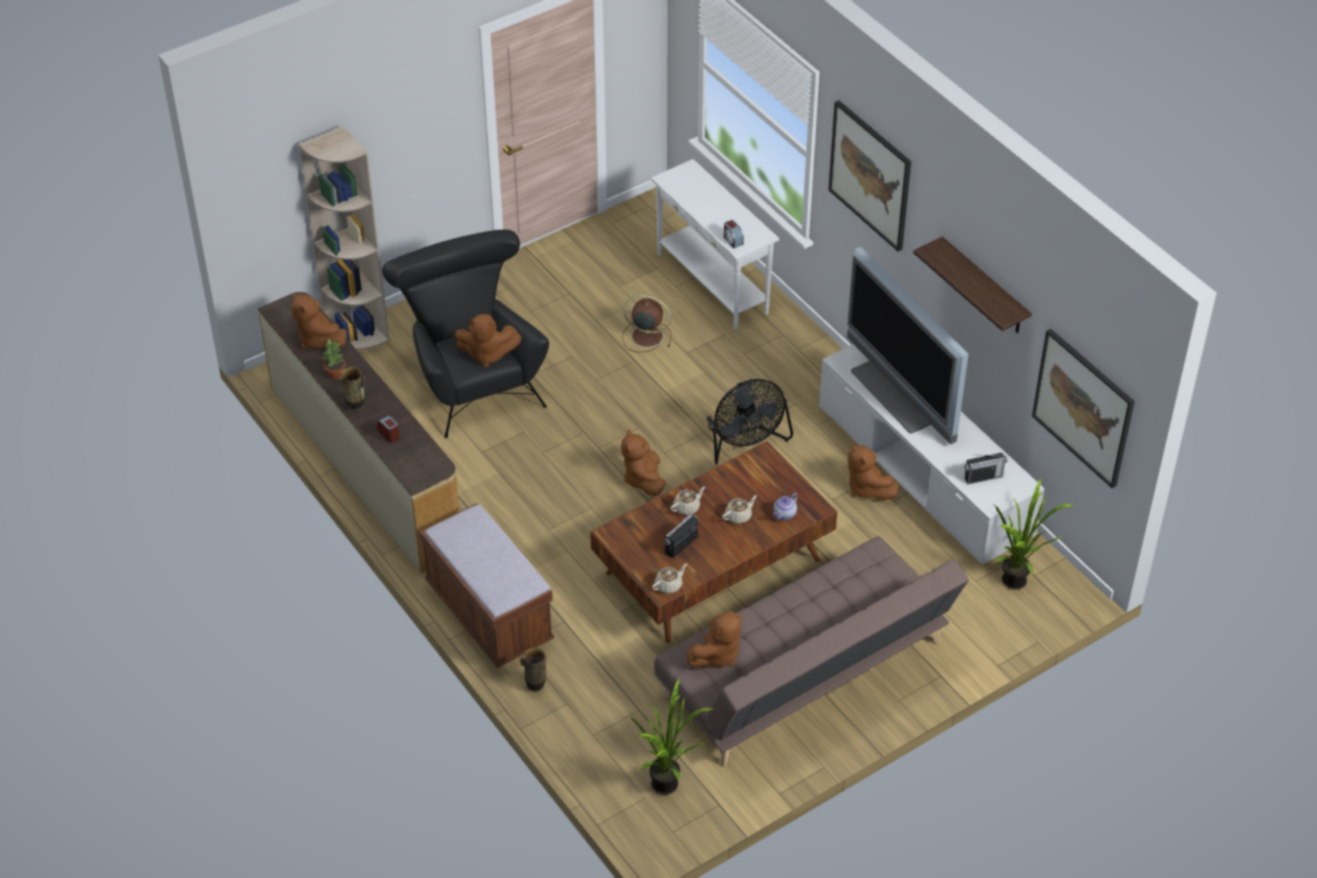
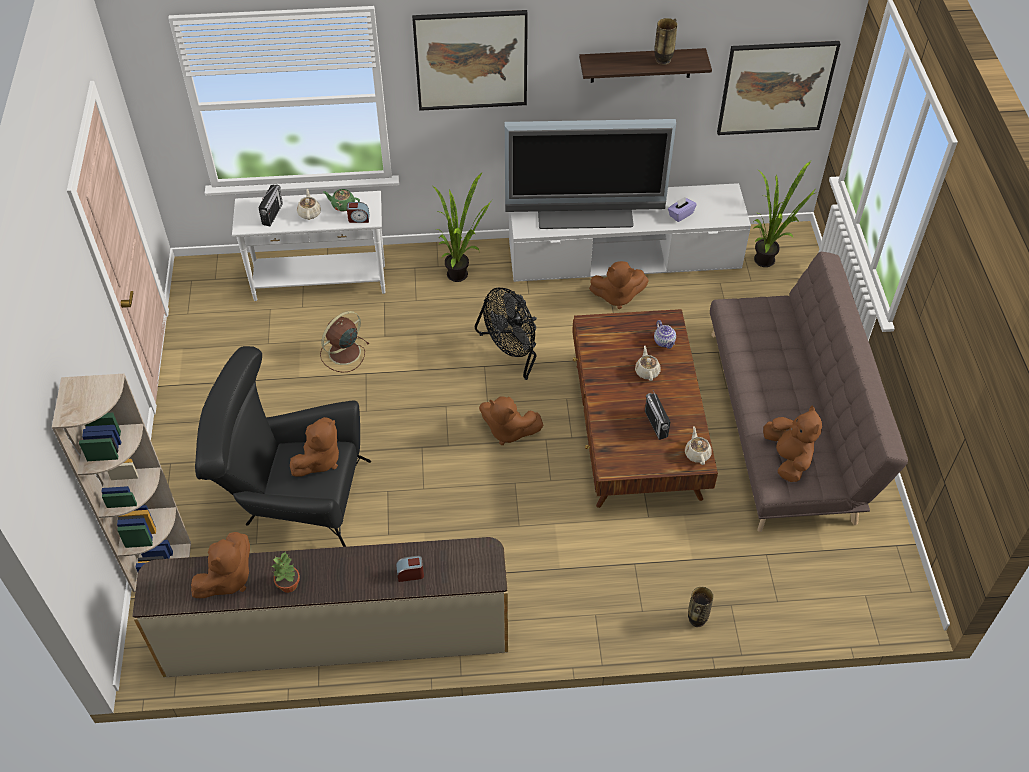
camera: 60 degrees left, 5 degrees up
(318, 339) = (227, 579): brown plush toy -> brown plush toy turned 45 degrees counterclockwise
(356, 406) = (349, 586): vase -> vase (663, 60)
(489, 614) = (591, 618): brown bench -> none
(669, 788) = (863, 572): potted plant -> potted plant (462, 274)
(687, 507) = (614, 400): beige teapot -> beige teapot (309, 213)
(740, 224) = (343, 205): none -> green teapot
(742, 442) = (513, 347): black fan -> black fan turned 135 degrees clockwise
(958, 461) = (680, 214): none -> purple tissue box
(983, 477) = (706, 209): radio -> radio (272, 214)

